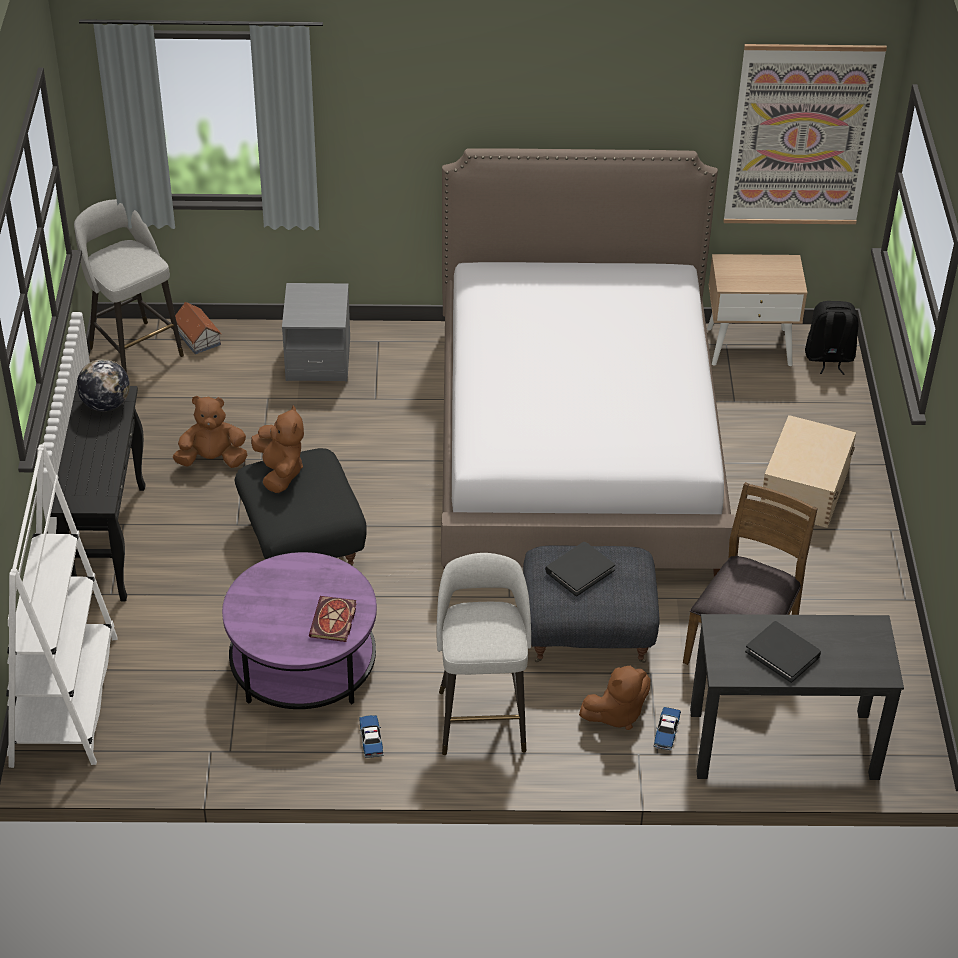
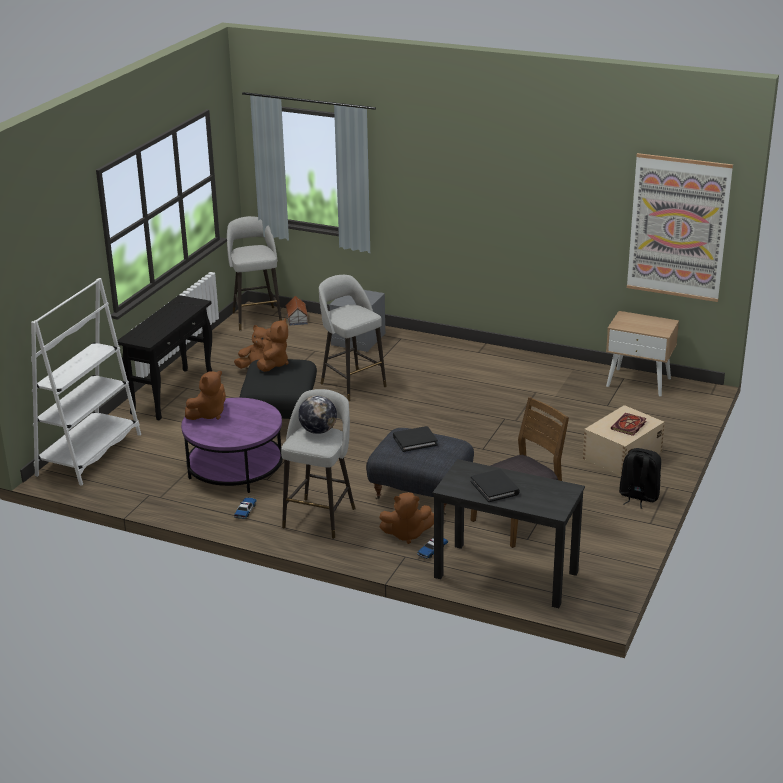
camera: 25 degrees right, 15 degrees down
(106, 404) = (187, 305): globe -> globe (318, 431)
(255, 602) = (208, 414): none -> brown plush toy
(334, 622) = (245, 432): book -> book (629, 426)
(365, 452) = (352, 384): none -> grey stool
(577, 446) = (485, 406): bed -> none
(828, 358) = (690, 397): black backpack -> black backpack (638, 497)

